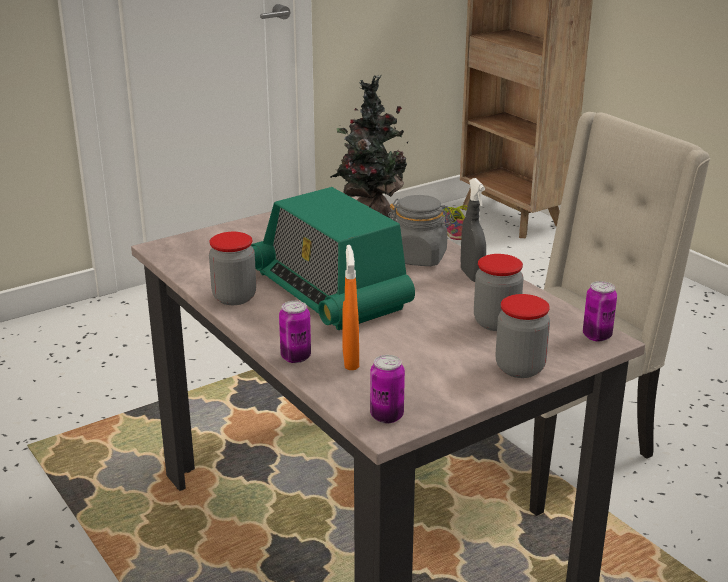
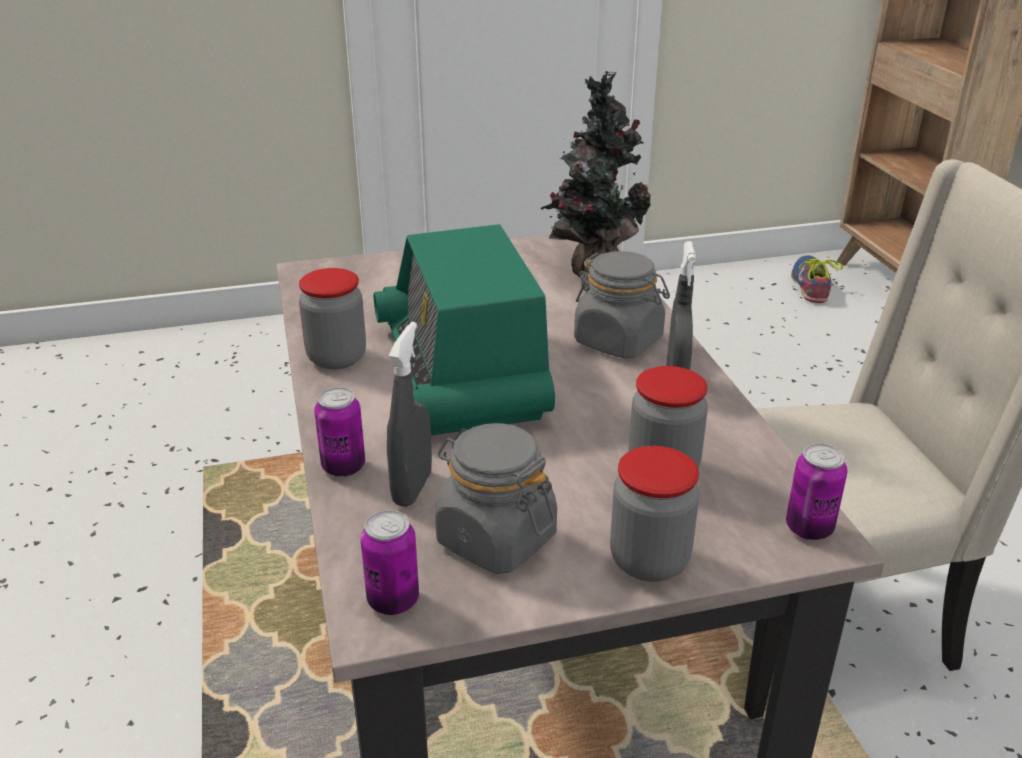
camera: 20 degrees right, 5 degrees up
(350, 360) = (412, 488): orange spray bottle -> grey spray bottle
(423, 375) = (495, 539): none -> grey jar

